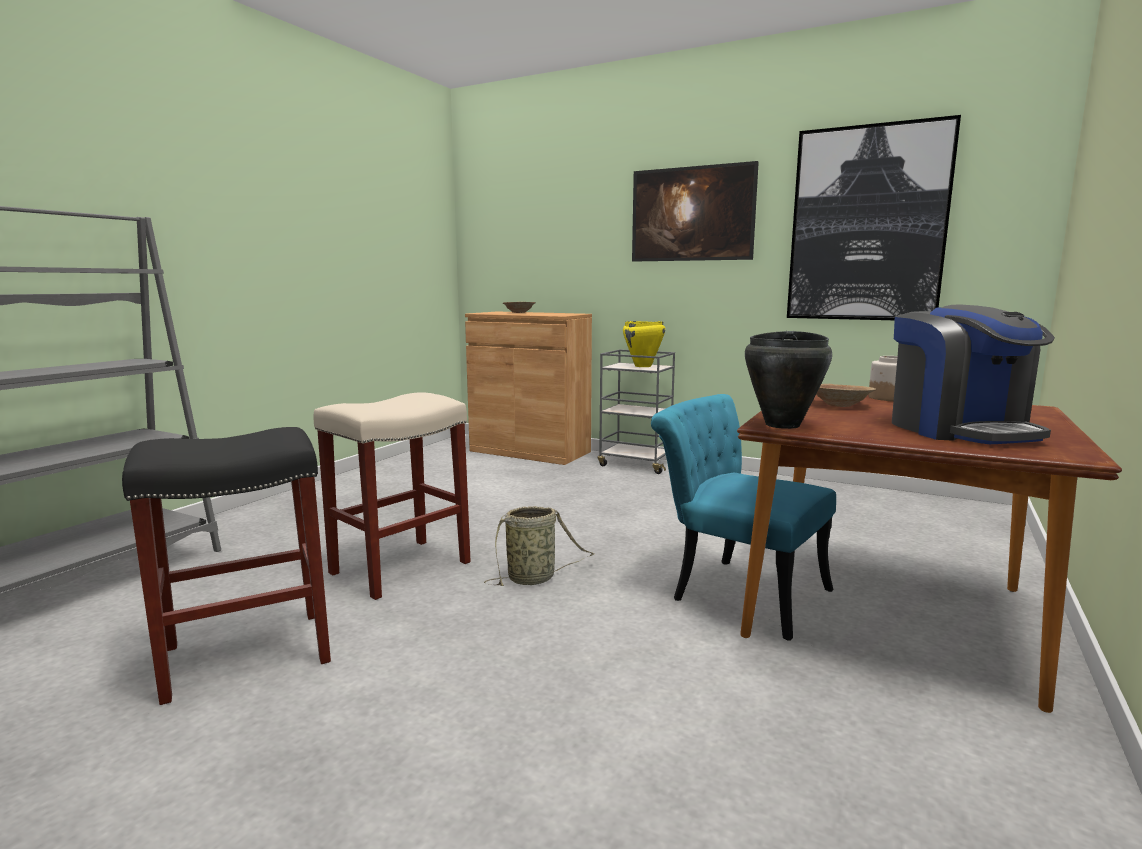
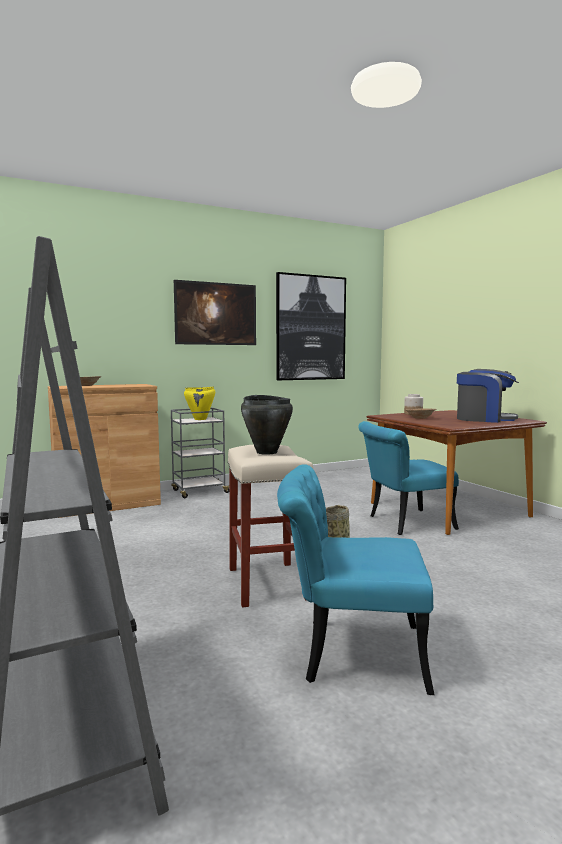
camera: 55 degrees left, 5 degrees down
(249, 653) = (349, 652): black stool -> turquoise chair
(783, 425) = (453, 426): black cooking pot -> black cooking pot (267, 452)

